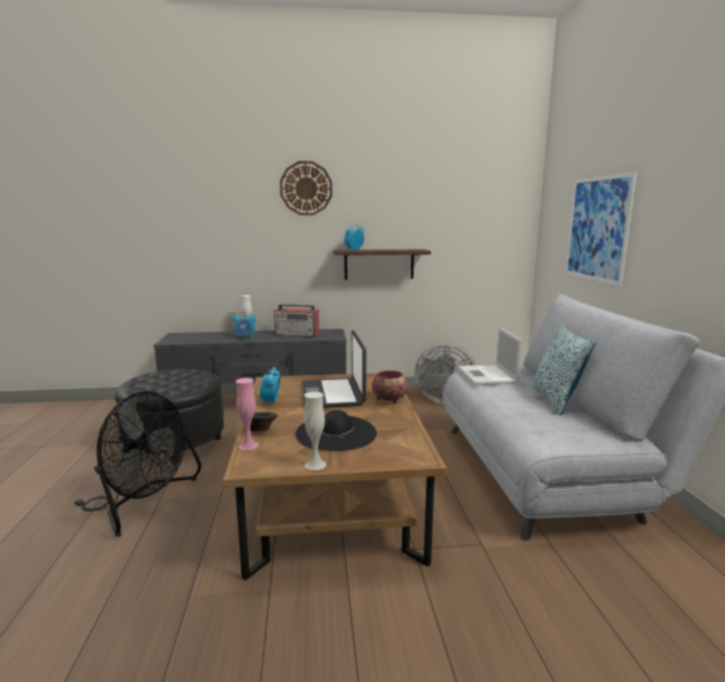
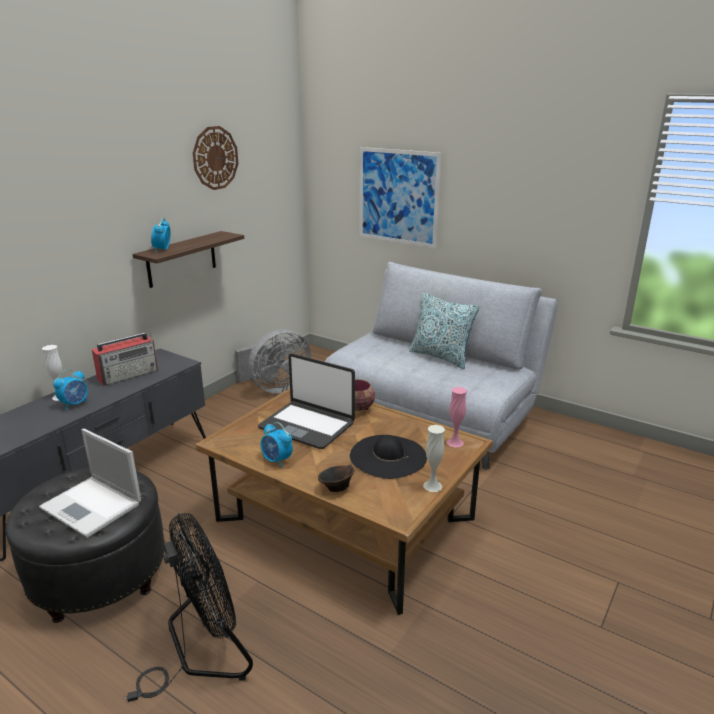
camera: 50 degrees left, 10 degrees up
(248, 445) = (360, 503): pink vase -> pink vase (455, 442)
(306, 188) = (89, 178): wall clock -> wall clock (215, 158)
(488, 376) = (366, 353): laptop -> laptop (92, 506)

